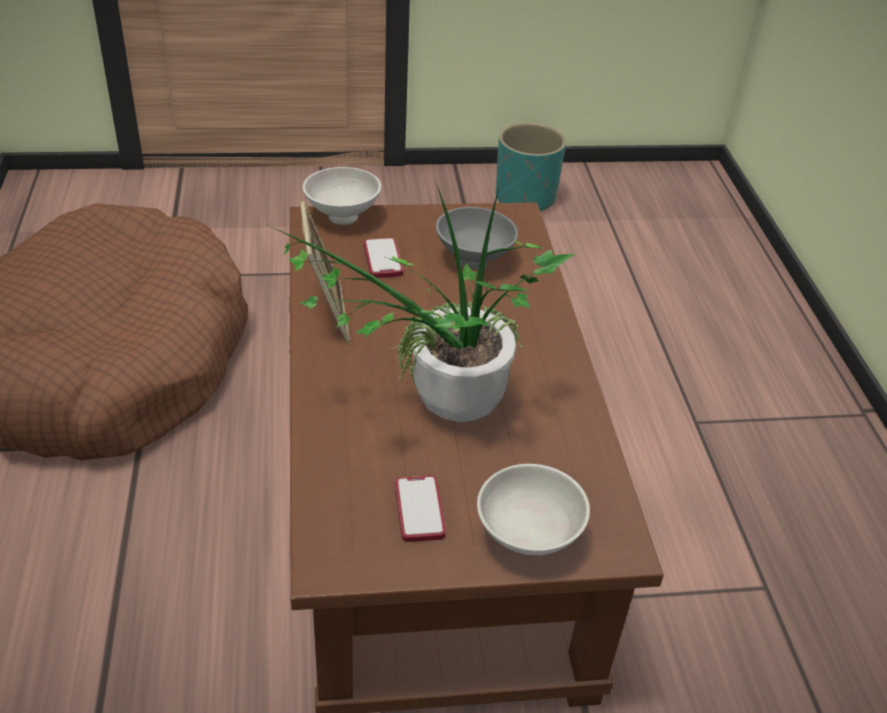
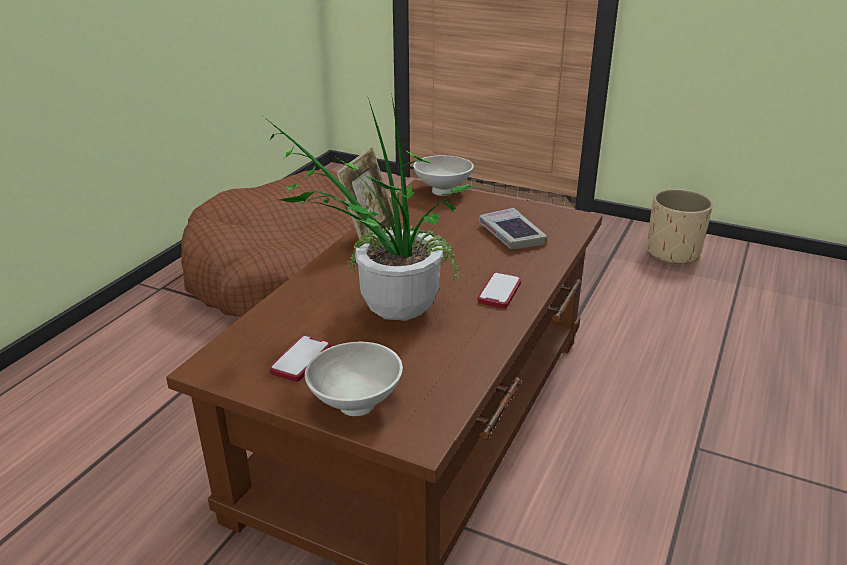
camera: 35 degrees right, 10 degrees down
(383, 259) = (443, 219): phone -> phone (499, 292)
(474, 259) = (511, 234): grey bowl -> book
(525, 198) = (673, 253): turquoise planter -> beige planter

